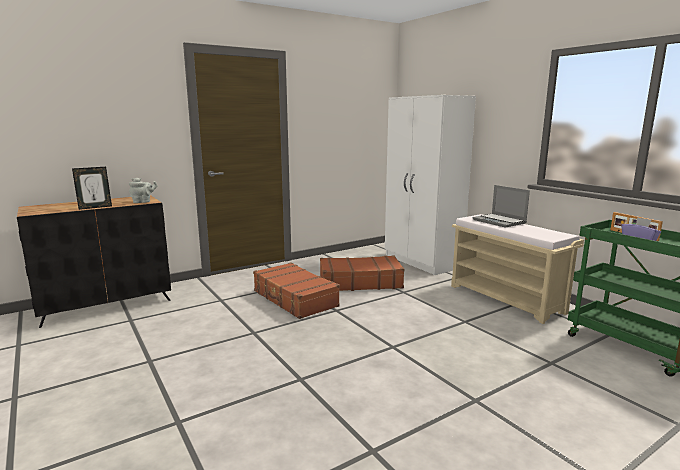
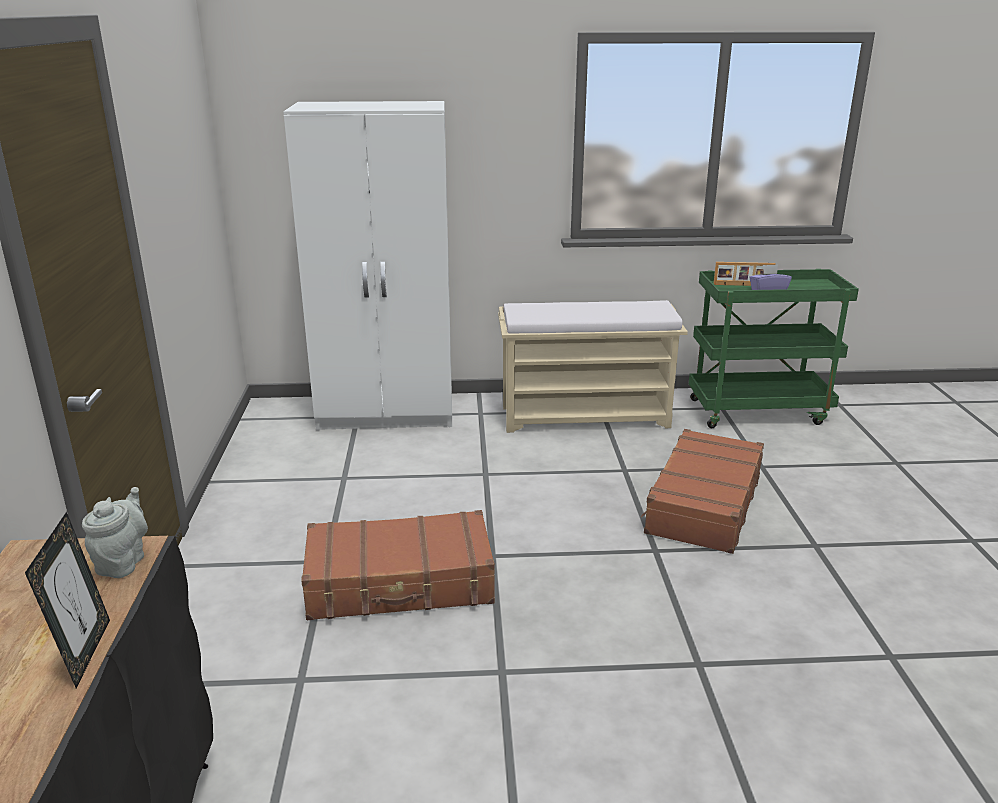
camera: 60 degrees left, 10 degrees up
(360, 282) = (403, 495): brown suitcase -> brown suitcase (702, 504)
(500, 221) = (562, 309): laptop -> none

